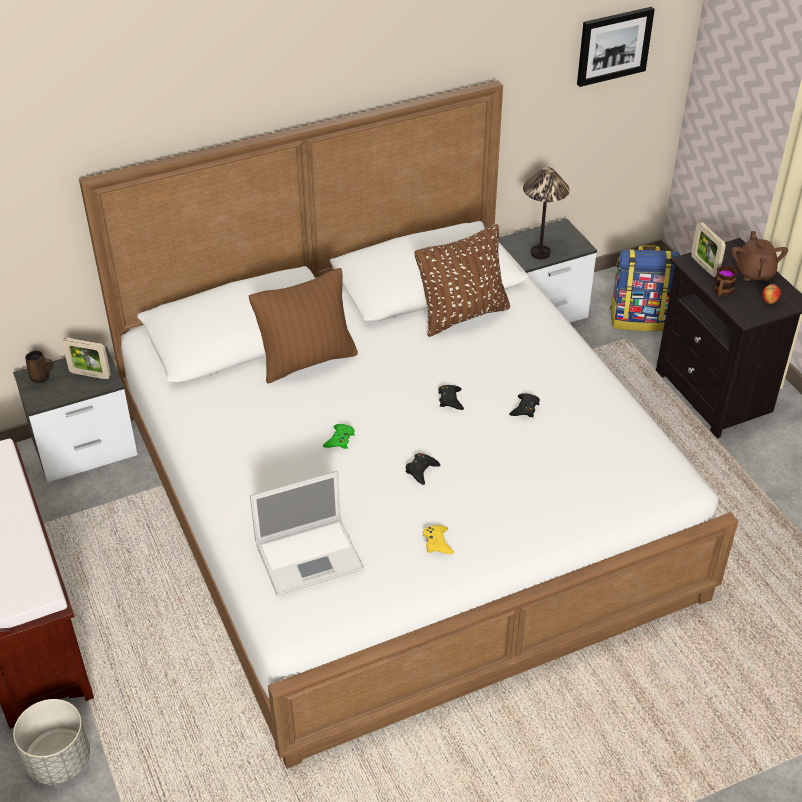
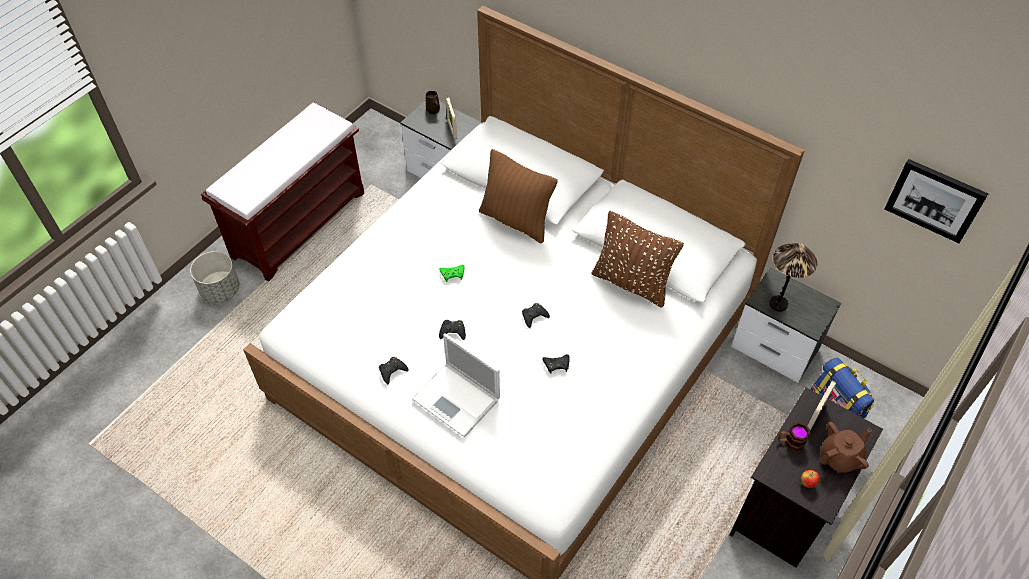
camera: 60 degrees right, 10 degrees up
(311, 555) = (342, 309): laptop -> laptop (457, 400)
(437, 543) = (392, 371): yellow game controller -> black game controller

